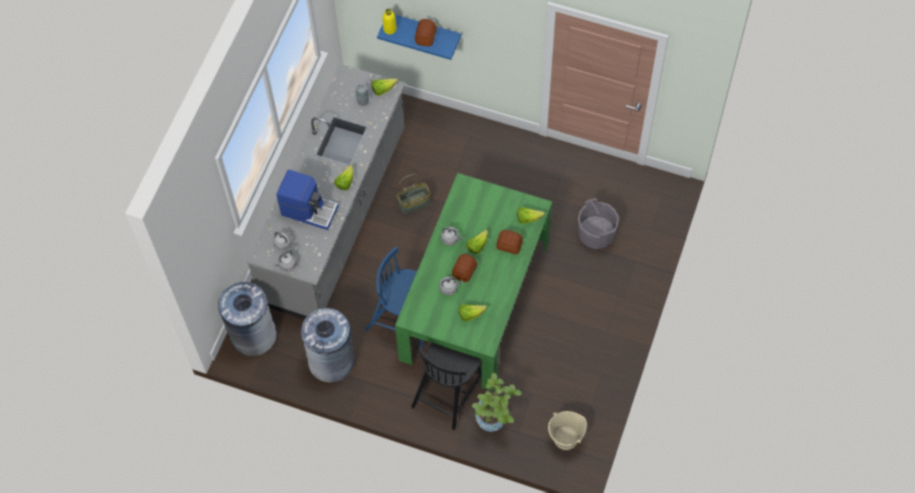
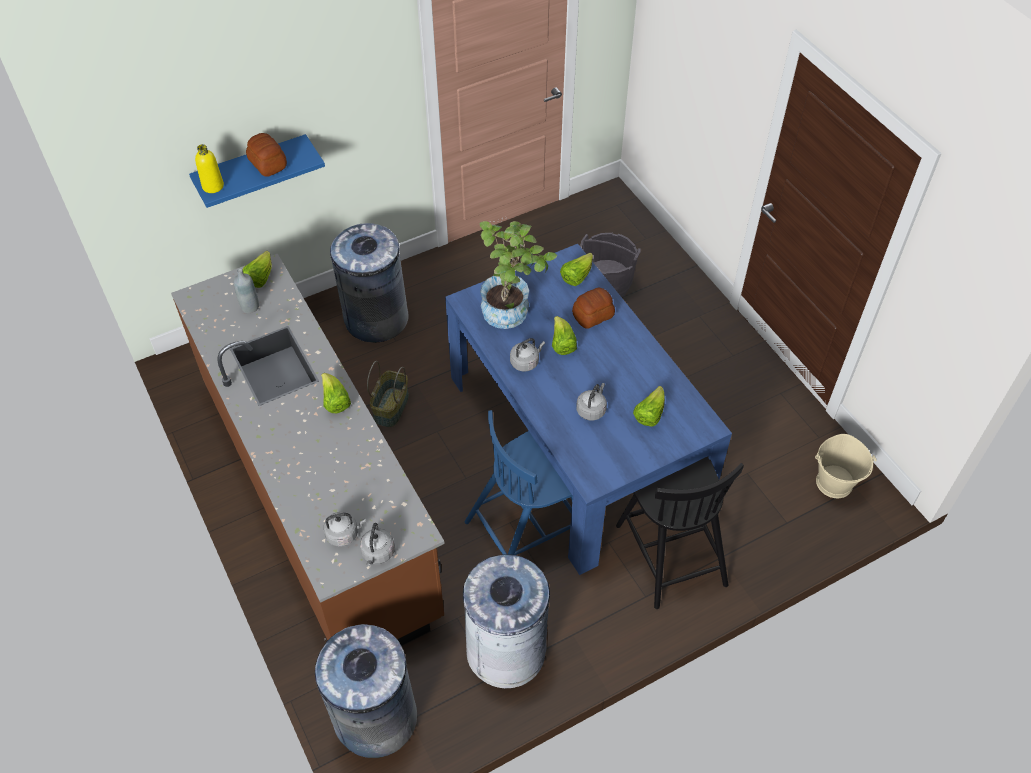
camera: 50 degrees left, 10 degrees down
(309, 209) = (327, 467): coffee machine -> none
(336, 217) = (320, 496): grey counter -> brown counter
(461, 148) = (376, 319): none -> grey trash can
(464, 271) = (582, 379): bread -> none
(475, 300) = (576, 440): green dining table -> blue dining table
(494, 420) = (751, 534): potted plant -> potted plant (512, 310)

